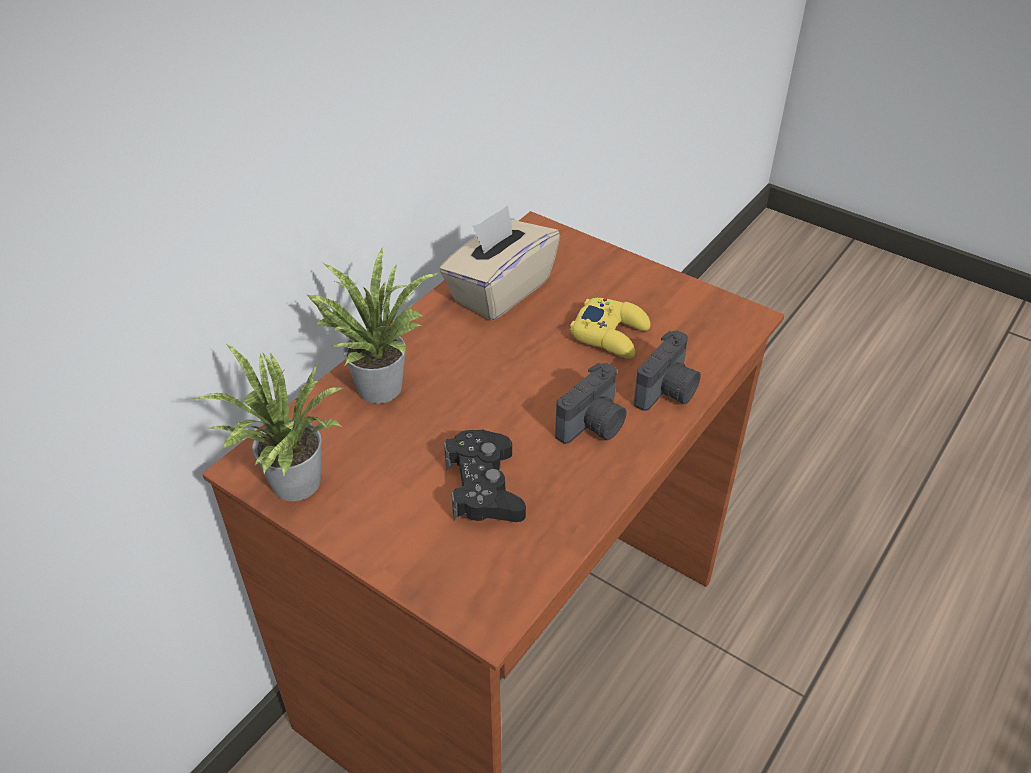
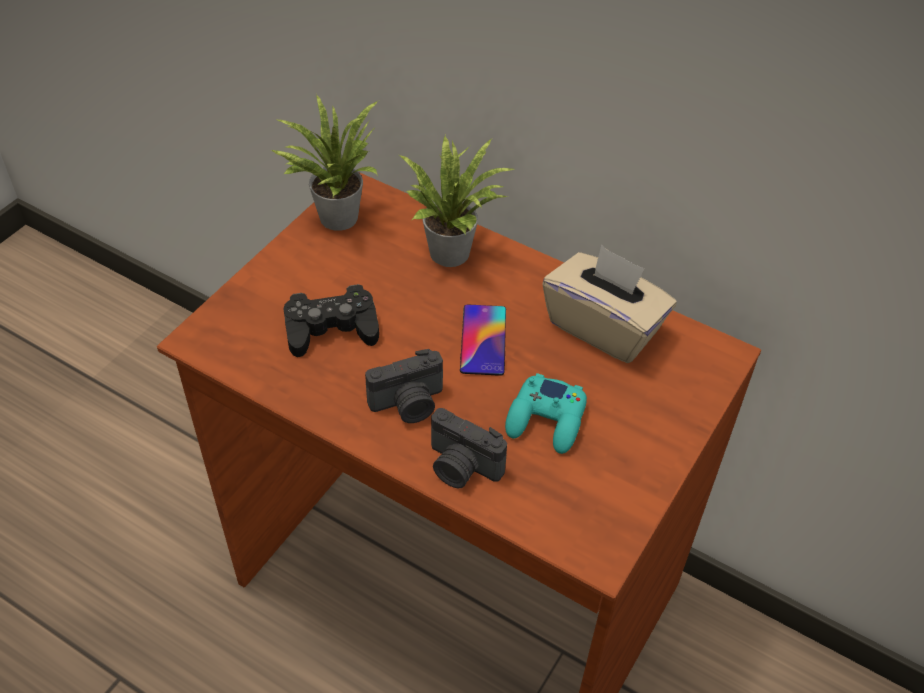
camera: 85 degrees right, 5 degrees up
(510, 369) = (483, 340): none -> phone
(594, 425) = (409, 404): camera -> camera turned 60 degrees counterclockwise
(611, 334) = (546, 420): yellow game controller -> turquoise game controller

